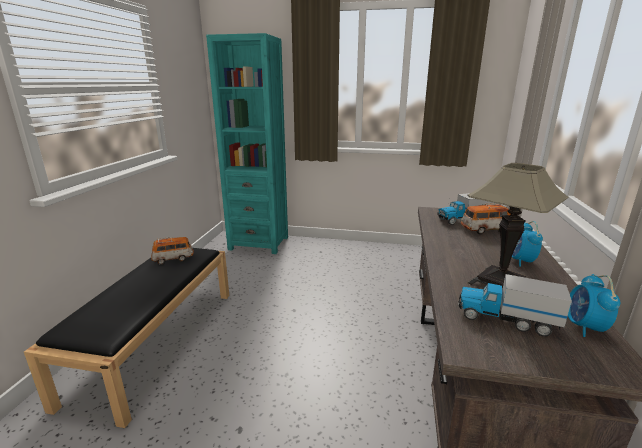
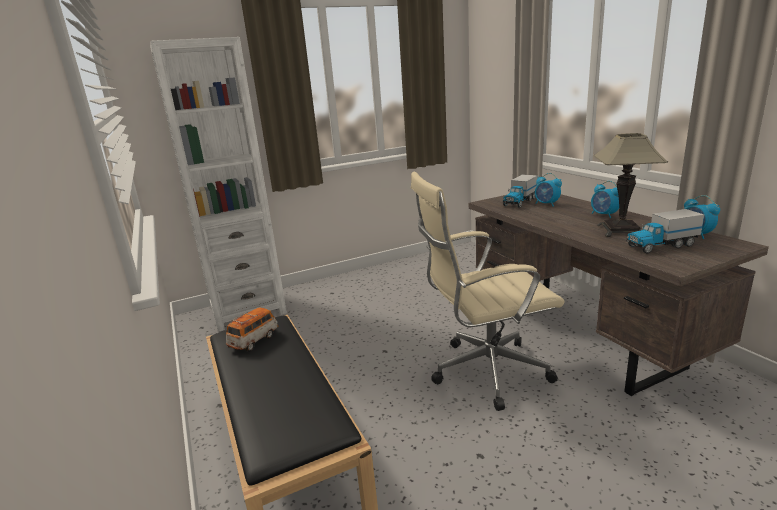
camera: 35 degrees left, 0 degrees up
(259, 243) = (248, 310): turquoise bookcase -> white bookcase
(336, 367) = (484, 372): none -> beige office chair
(484, 230) = (546, 204): toy car -> alarm clock

